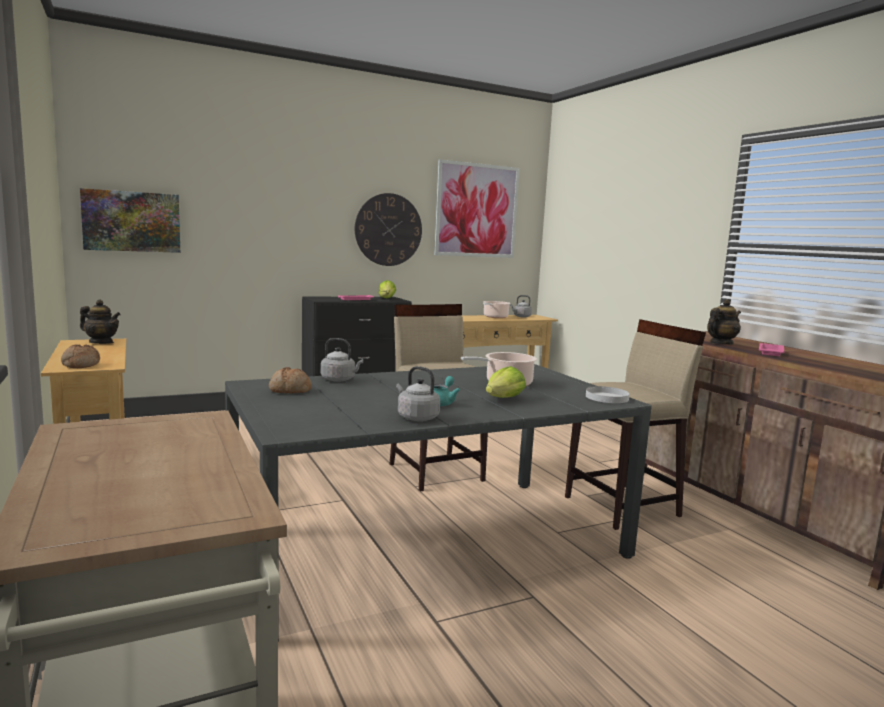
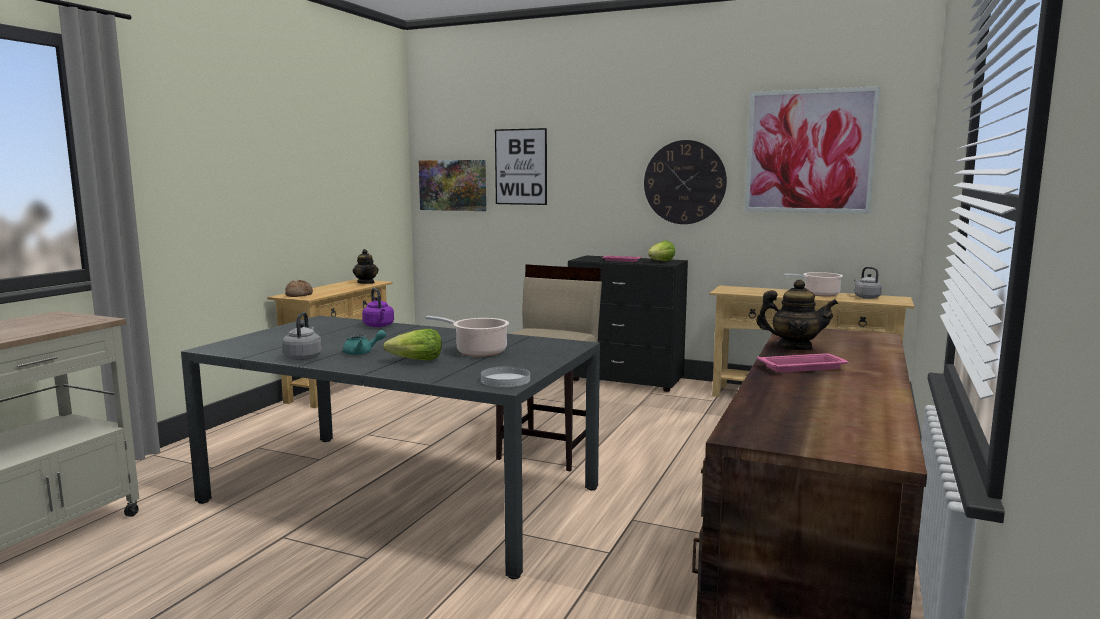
camera: 50 degrees right, 0 degrees up
(224, 205) = (521, 167): none -> picture
(289, 390) = (320, 327): bread -> none
(339, 380) = (379, 326): grey kettle -> purple kettle
(623, 506) = (640, 543): beige stool -> none

